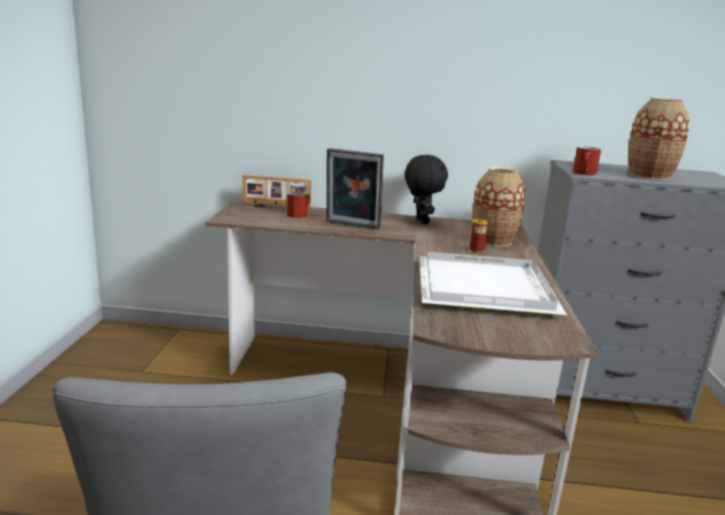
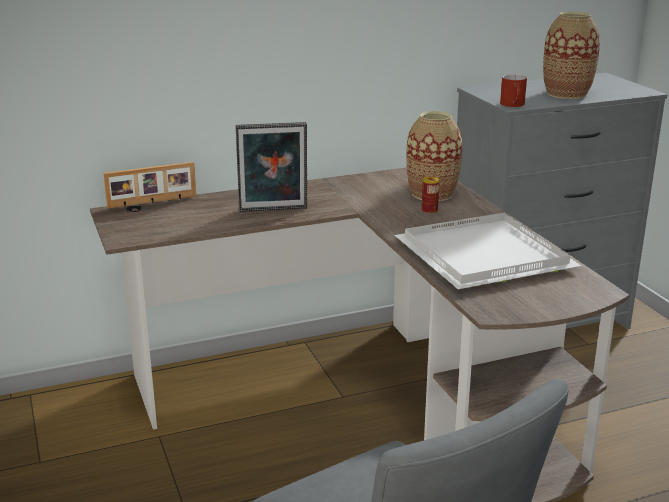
camera: 25 degrees left, 5 degrees up
(299, 214) = (196, 209): red mug -> none
(421, 221) = (335, 185): black plush toy -> none

